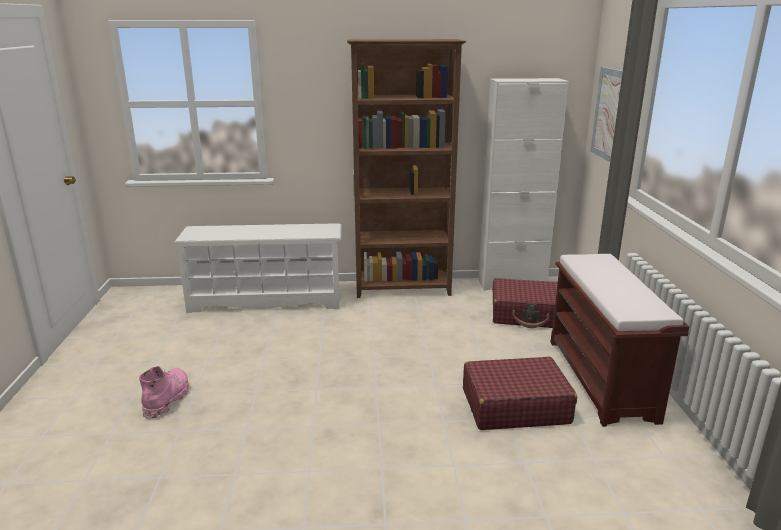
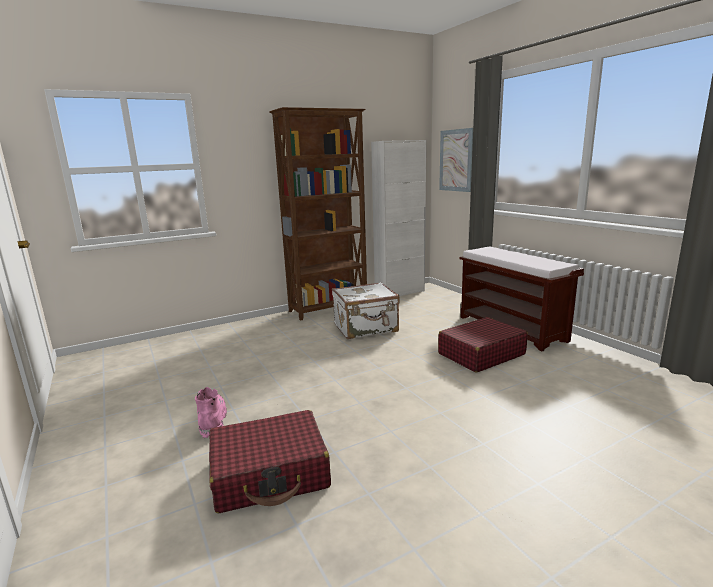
camera: 25 degrees left, 5 degrees down
(267, 300) = (227, 336): white shoe rack -> none
(417, 328) = (366, 328): none -> white suitcase
(528, 314) = (429, 306): red suitcase -> red suitcase (270, 473)

